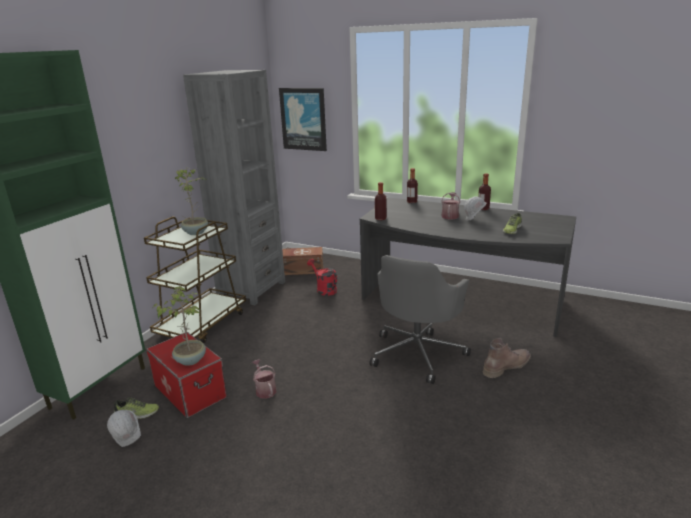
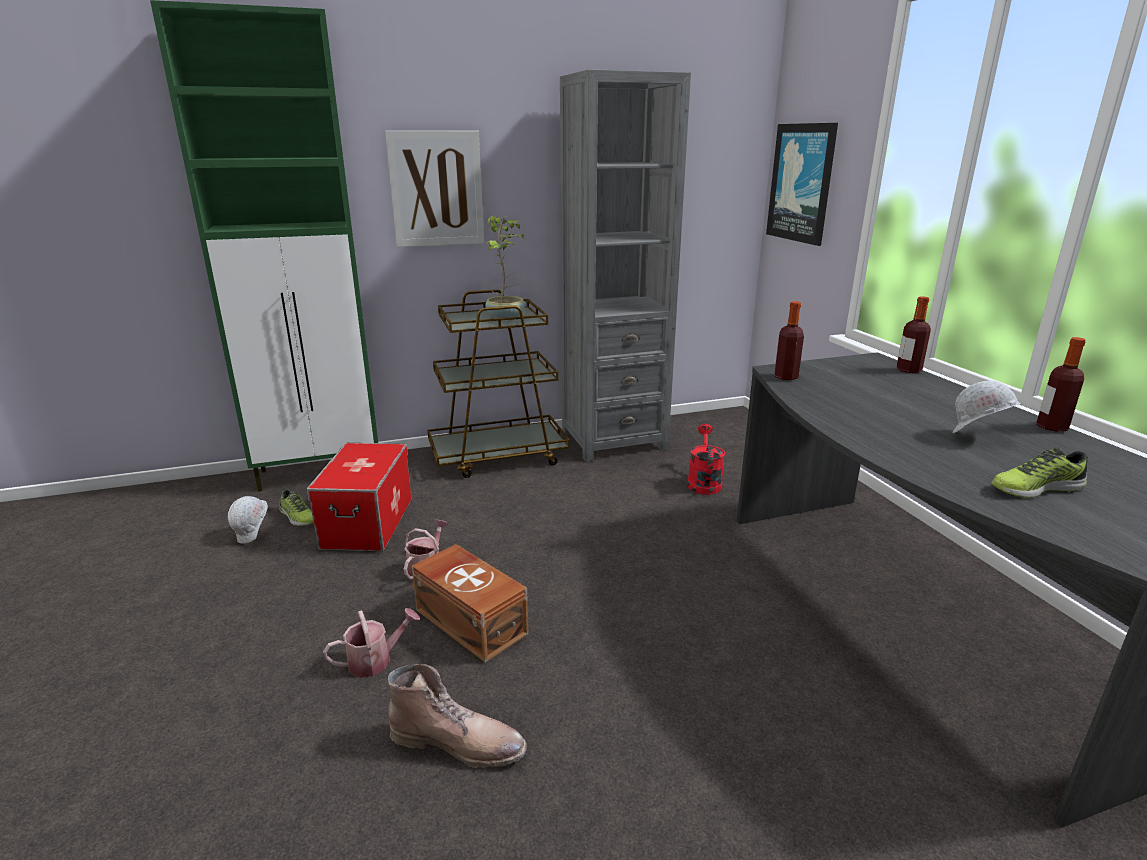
camera: 45 degrees right, 0 degrees up
(127, 158) = (436, 189): none -> picture
(190, 359) = (351, 475): potted plant -> none
(302, 269) = (717, 443): brown storage box -> brown storage box (471, 620)
(418, 353) = (690, 653): grey office chair -> none
(450, 215) = (936, 414): watering can -> watering can (375, 660)
(506, 366) = (822, 793): brown boot -> brown boot (459, 742)

